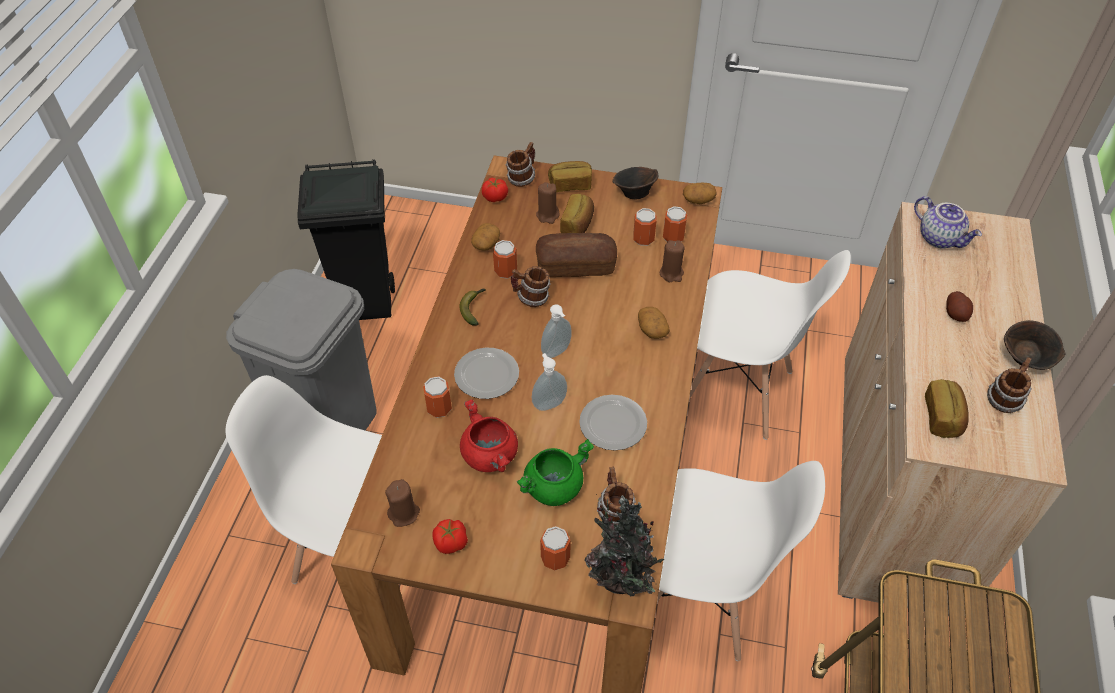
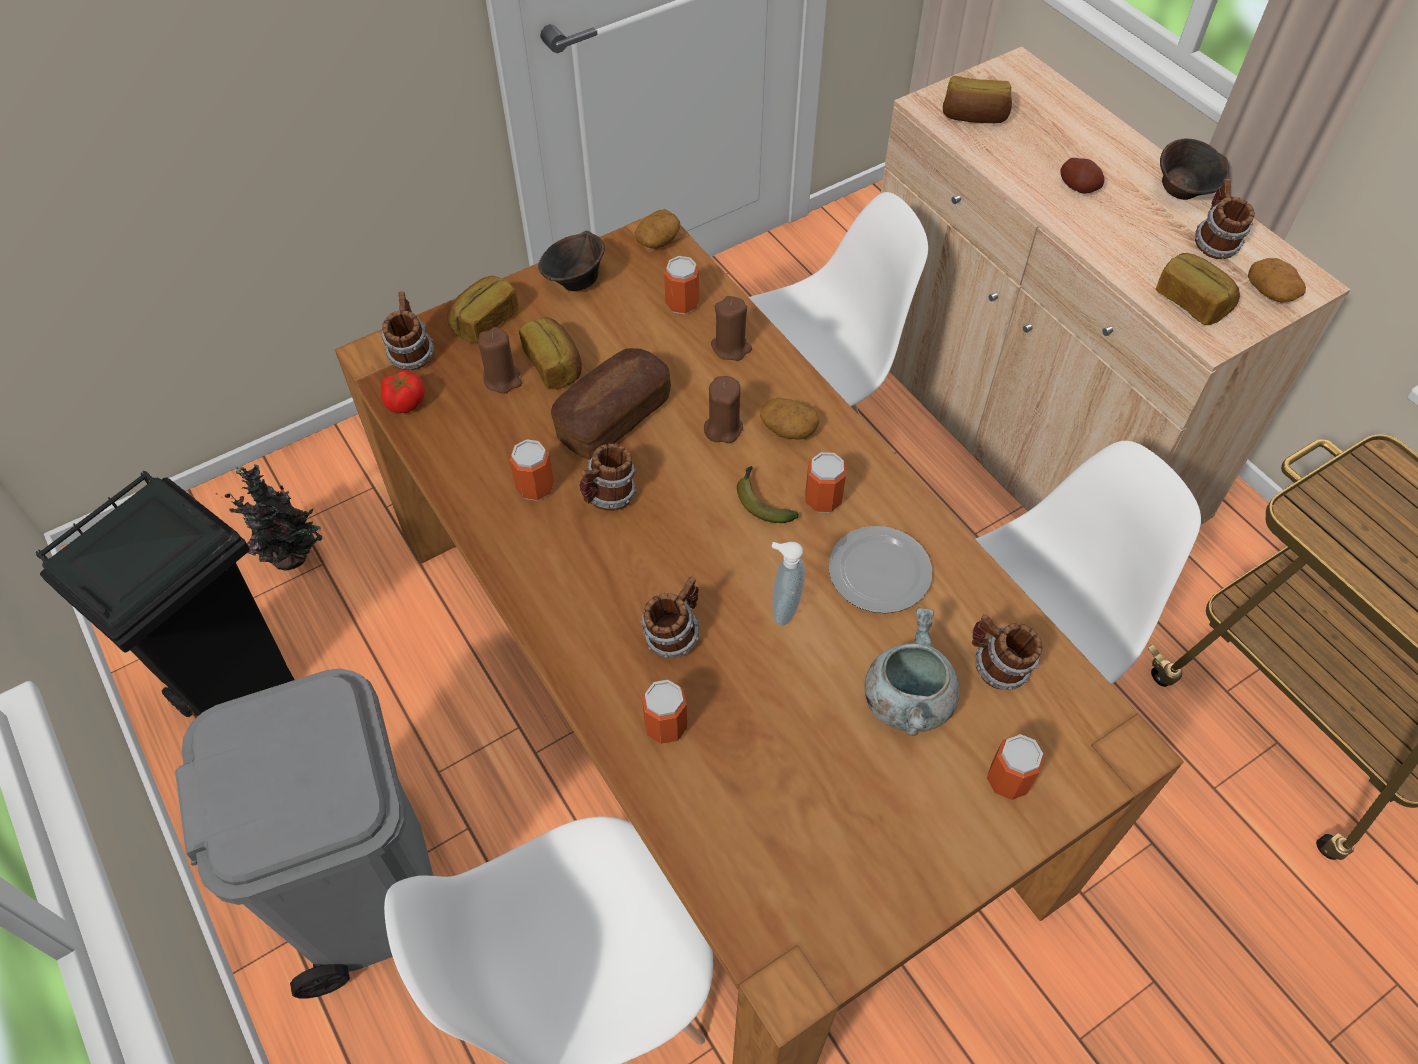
camera: 45 degrees left, 5 degrees up
(404, 513) = (786, 894): brown candle -> brown candle (723, 428)
(451, 543) = (883, 874): tomato -> none
(474, 308) = (553, 565): banana -> banana (761, 501)
(486, 244) = (468, 471): potato -> potato (1271, 292)
(487, 376) = (673, 635): plate -> mug
(491, 455) = (797, 727): red cooking pot -> none
(553, 486) = (906, 699): green cooking pot -> grey cooking pot
(557, 353) = (719, 539): soap dispenser -> none
(622, 581) = (1099, 739): potted plant -> potted plant (294, 556)
(643, 239) = (651, 329): can -> can (823, 499)
(940, 238) = (973, 116): teapot -> bread

